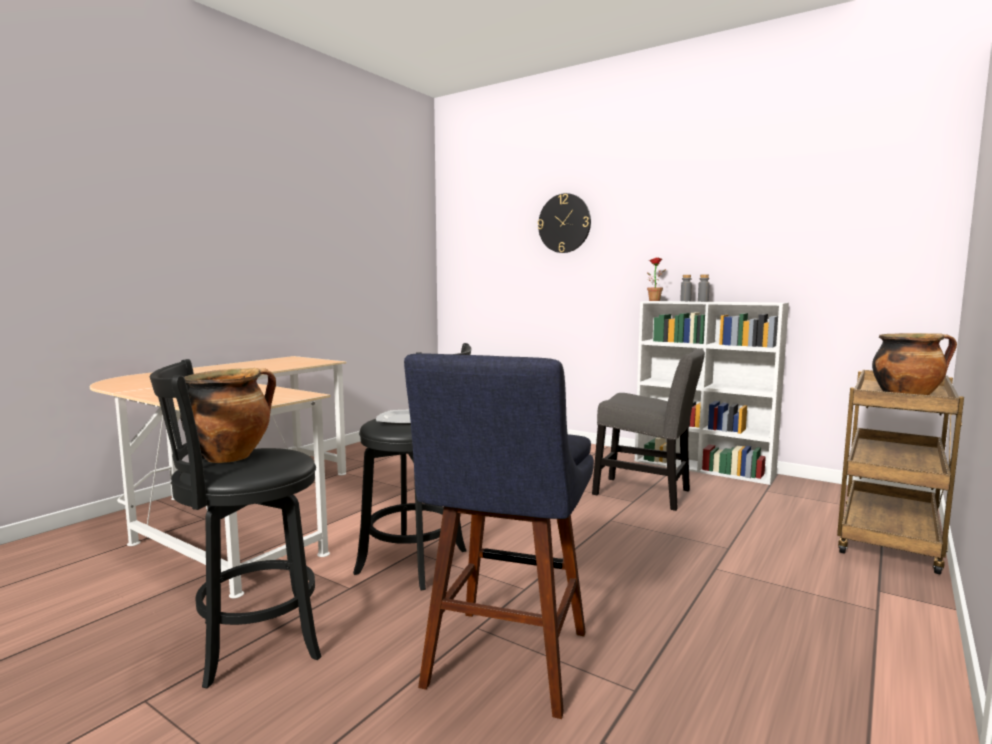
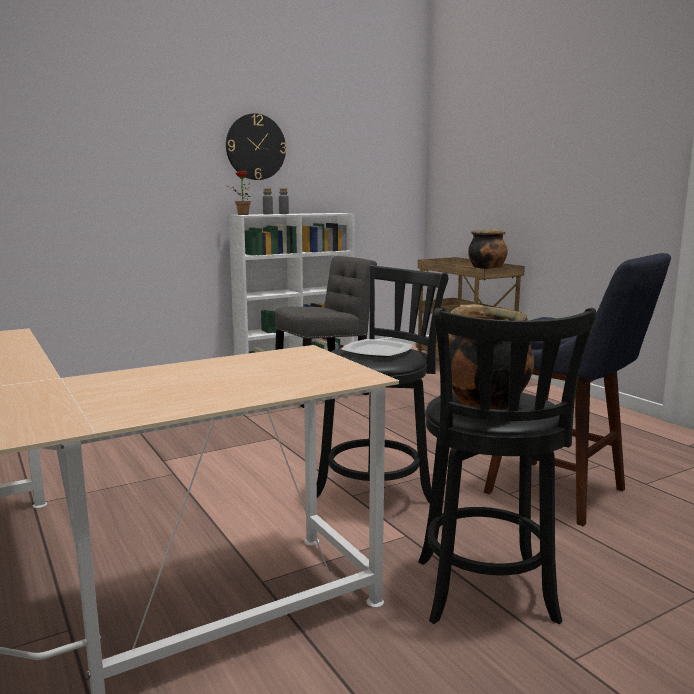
camera: 65 degrees left, 5 degrees up
(564, 223) = (112, 121): wall clock -> wall clock (255, 147)

